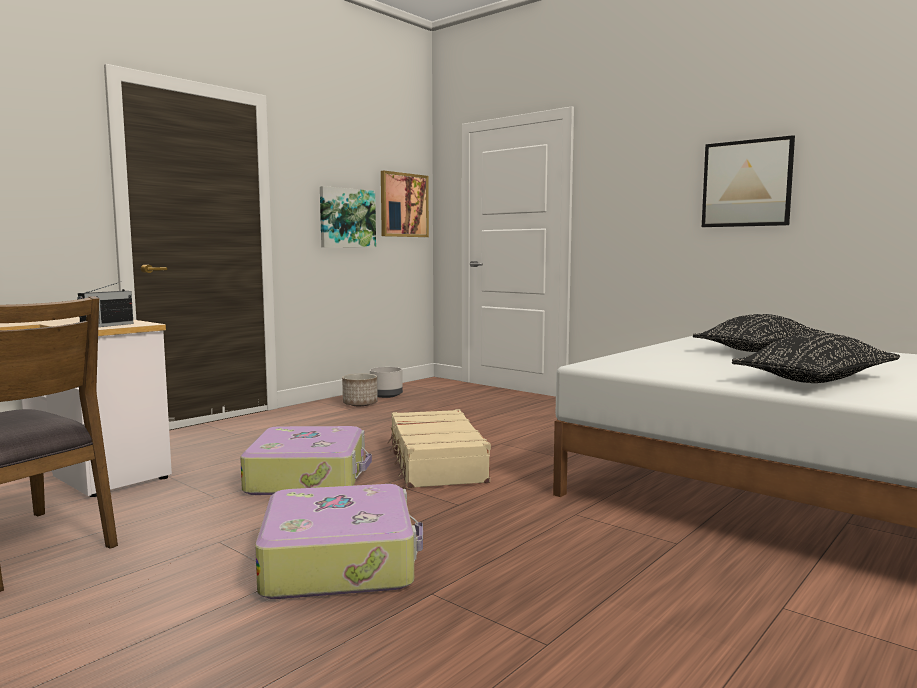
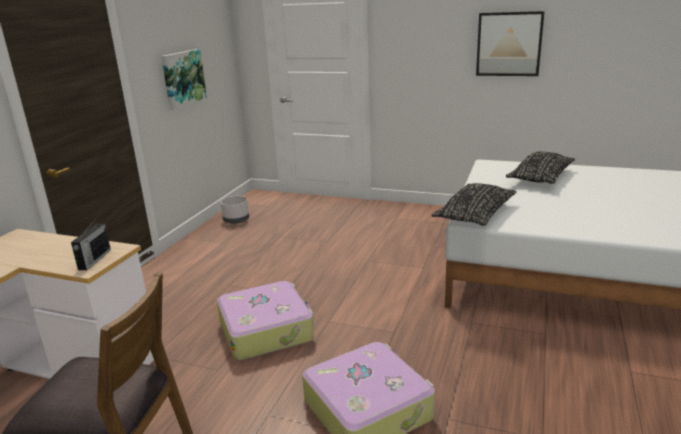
camera: 20 degrees left, 15 degrees up
(360, 404) = (225, 235): planter -> none
(403, 205) = (218, 54): picture -> none
(435, 463) = (343, 293): beige suitcase -> none
(815, 380) = (610, 218): black pillow -> black pillow (475, 215)

